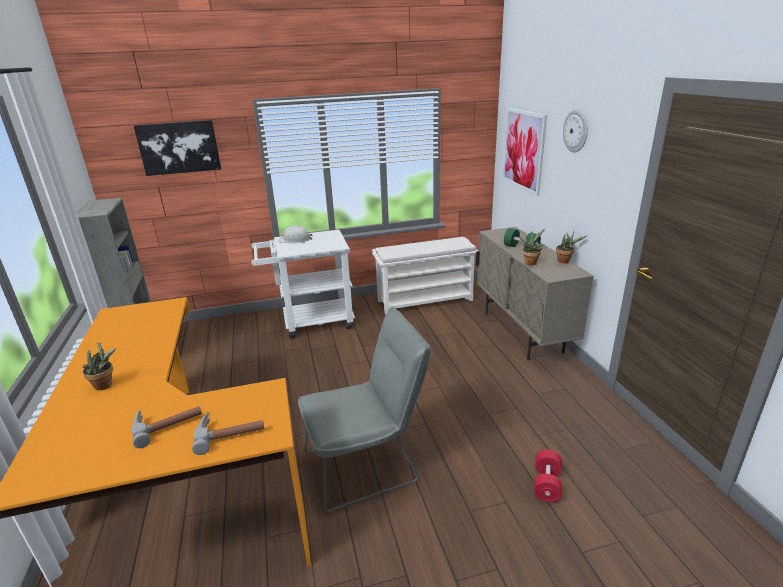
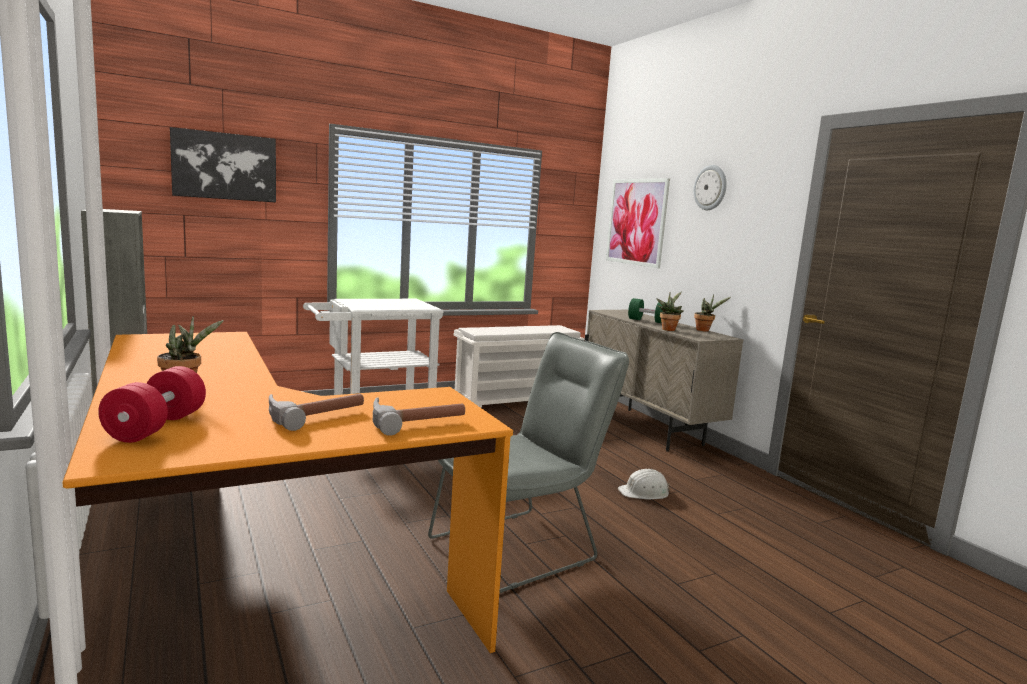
camera: 15 degrees left, 15 degrees down
(295, 240) = (366, 301): white hard hat -> white hard hat (644, 492)
(546, 484) = (753, 555): red dumbbell -> red dumbbell (156, 427)

